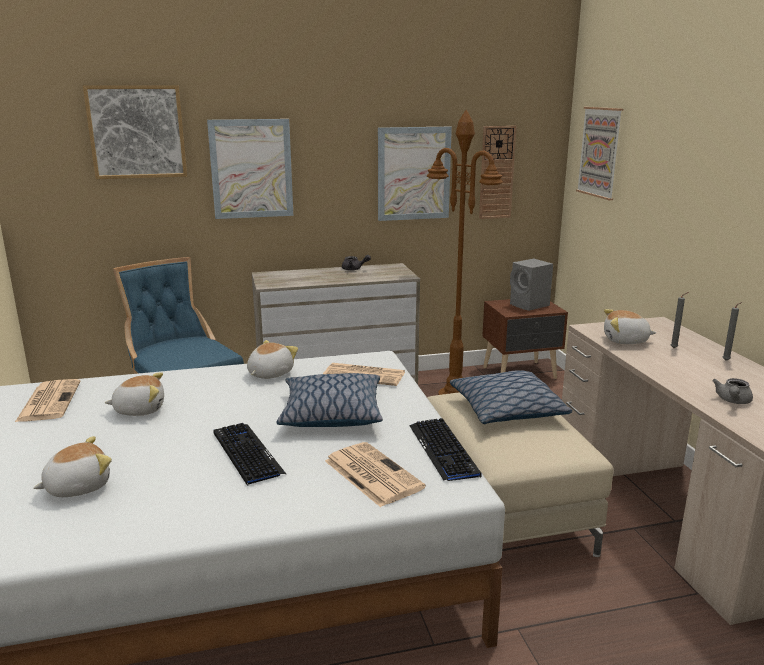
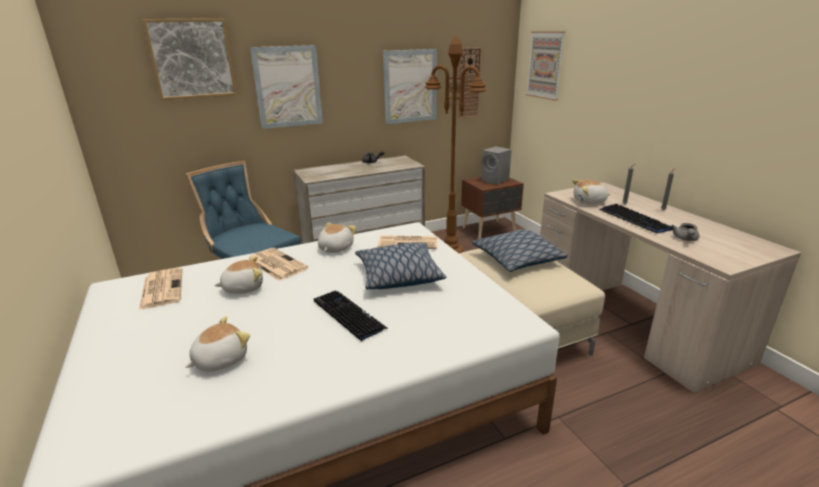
camera: 10 degrees left, 5 degrees up
(371, 474) = (452, 320): newspaper -> newspaper (275, 264)
(443, 450) = (496, 295): keyboard -> keyboard (634, 219)

